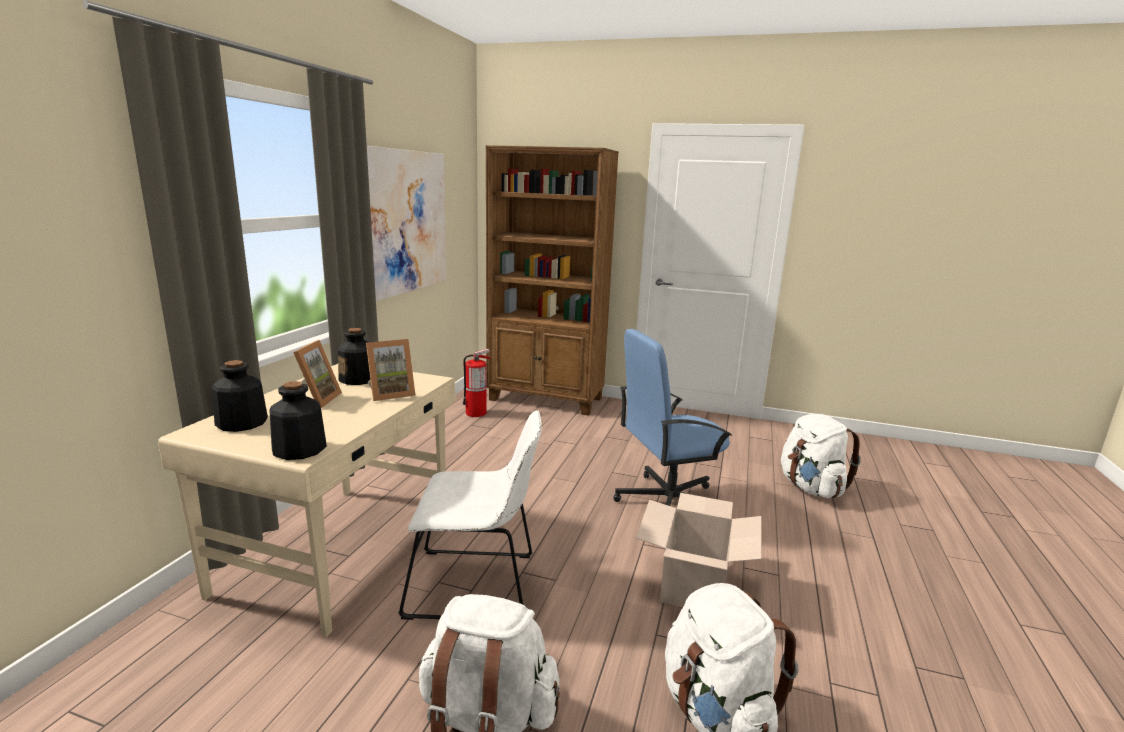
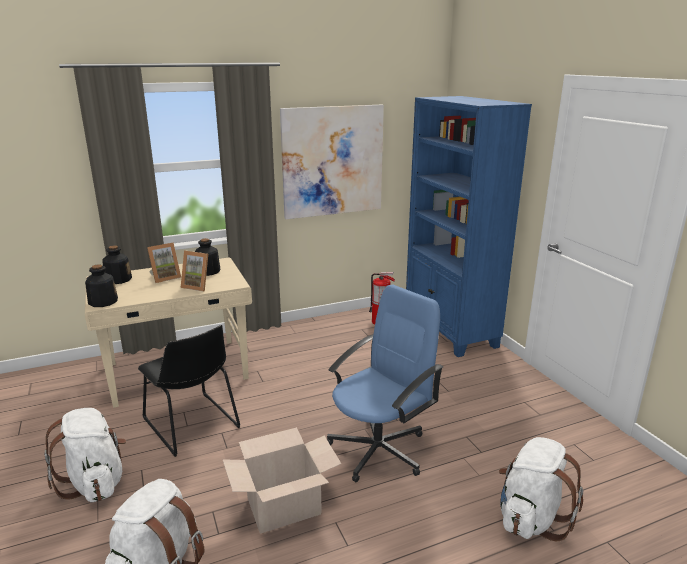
camera: 50 degrees right, 5 degrees up
(477, 586) = (193, 425): white chair -> black chair
(546, 399) = (450, 331): brown bookcase -> blue bookcase
(667, 502) = (379, 449): blue office chair -> blue office chair turned 105 degrees clockwise

